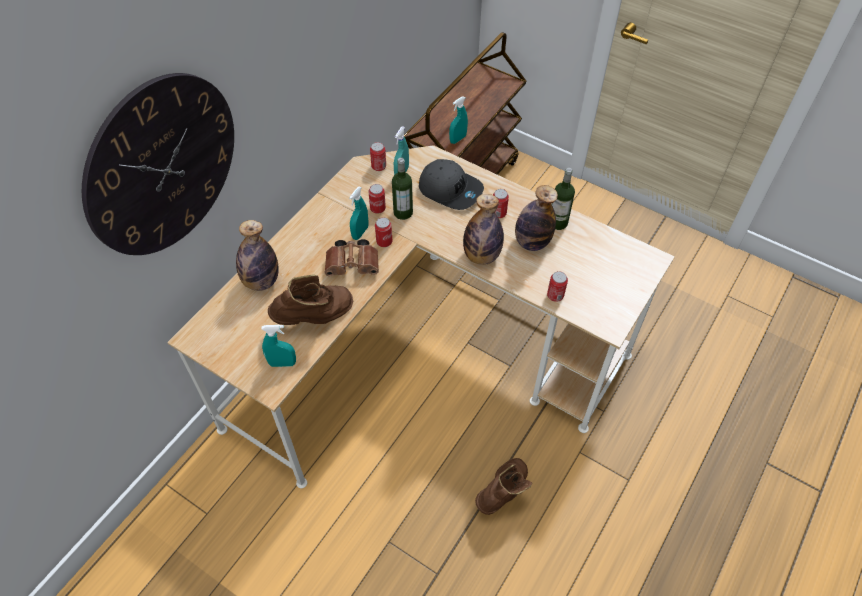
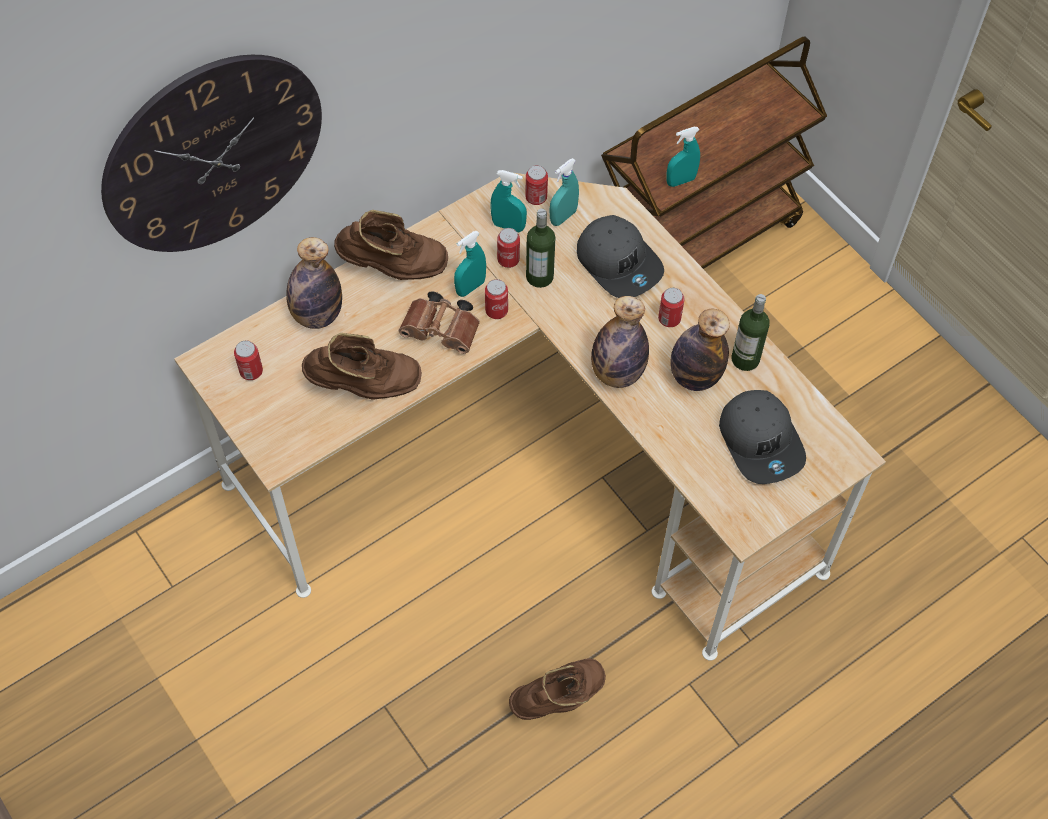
camera: 20 degrees right, 5 degrees up
(282, 363) = (301, 433): turquoise spray bottle -> turquoise spray bottle (508, 226)
(302, 236) = (393, 269): none -> brown boot
(555, 295) = (690, 461): can -> can (251, 371)
(593, 269) = (761, 441): none -> grey cap

